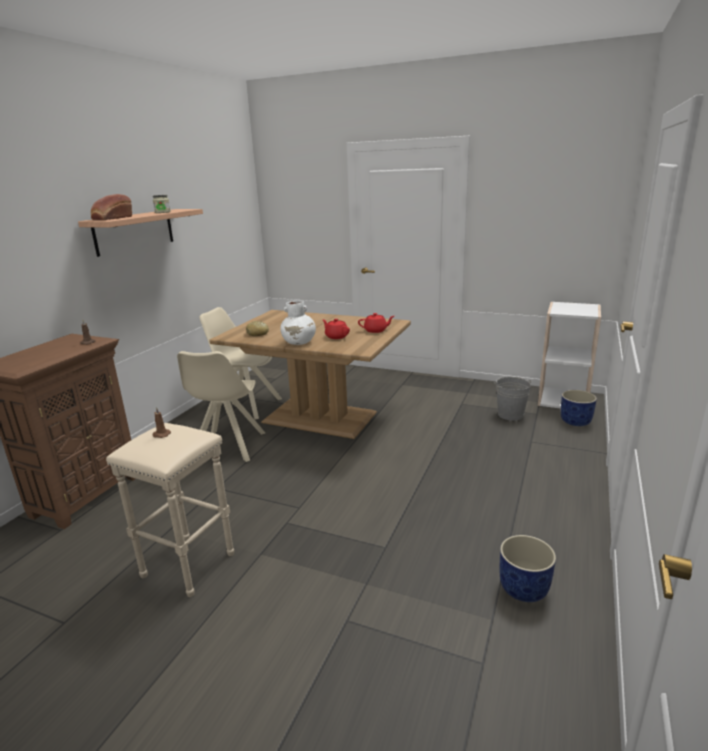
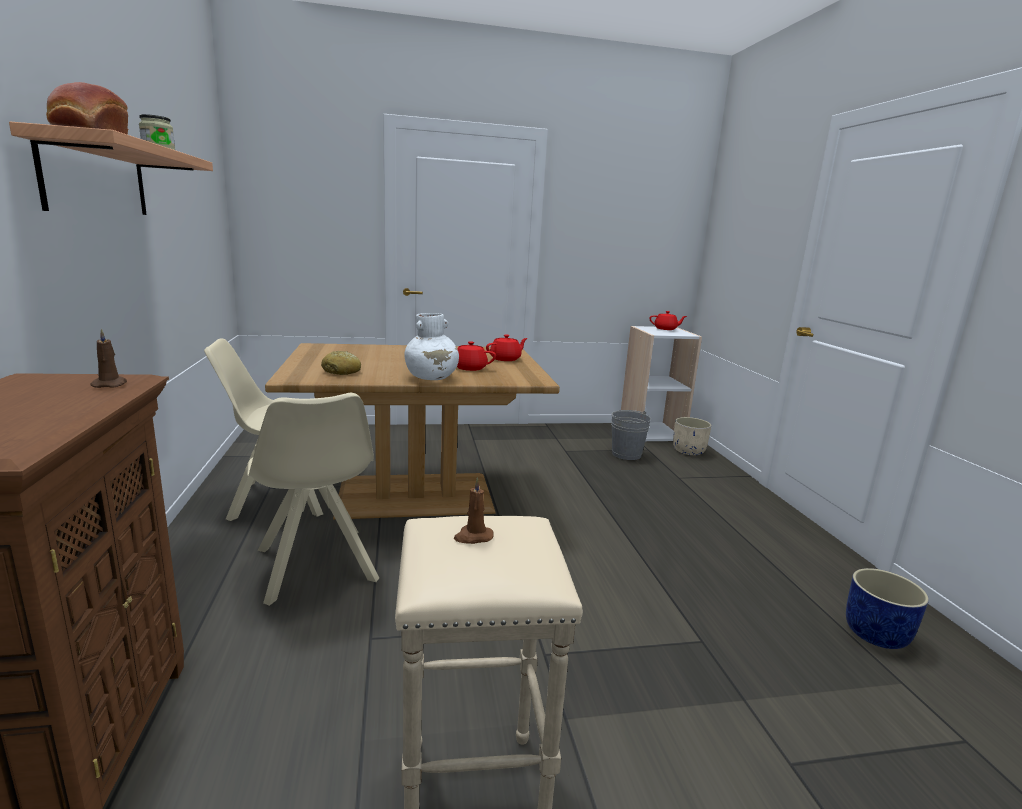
camera: 35 degrees left, 5 degrees down
(575, 421) = (688, 451): blue planter -> beige planter
(580, 306) = (666, 329): none -> red teapot

